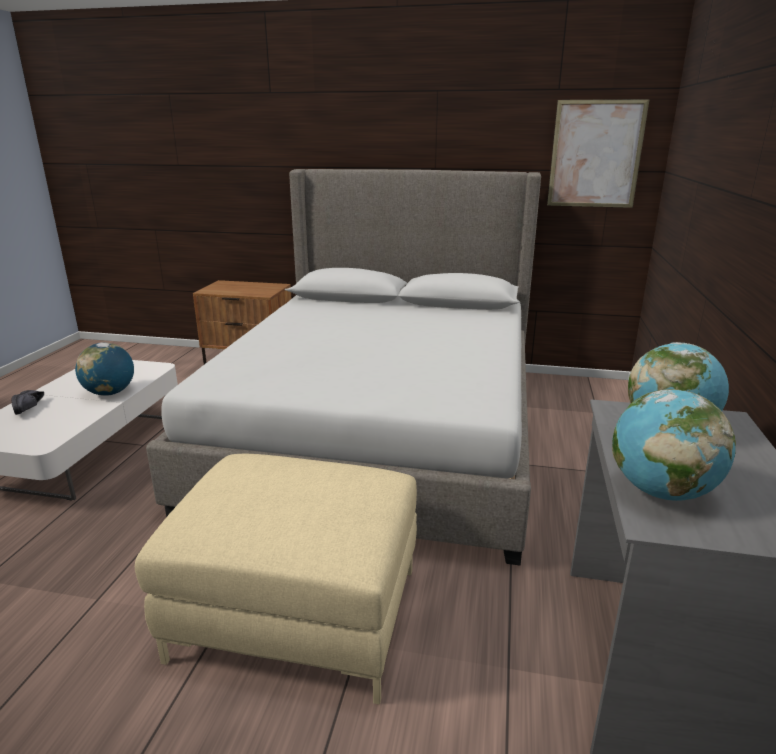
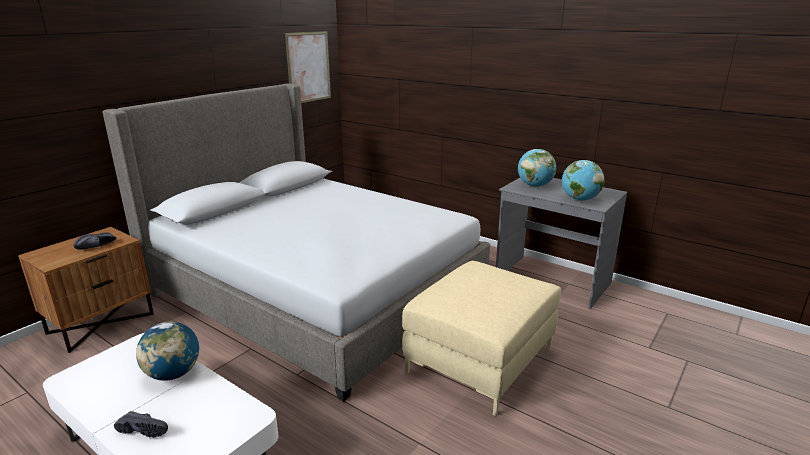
camera: 65 degrees left, 0 degrees up
(245, 292) = (98, 247): none -> black shoe

